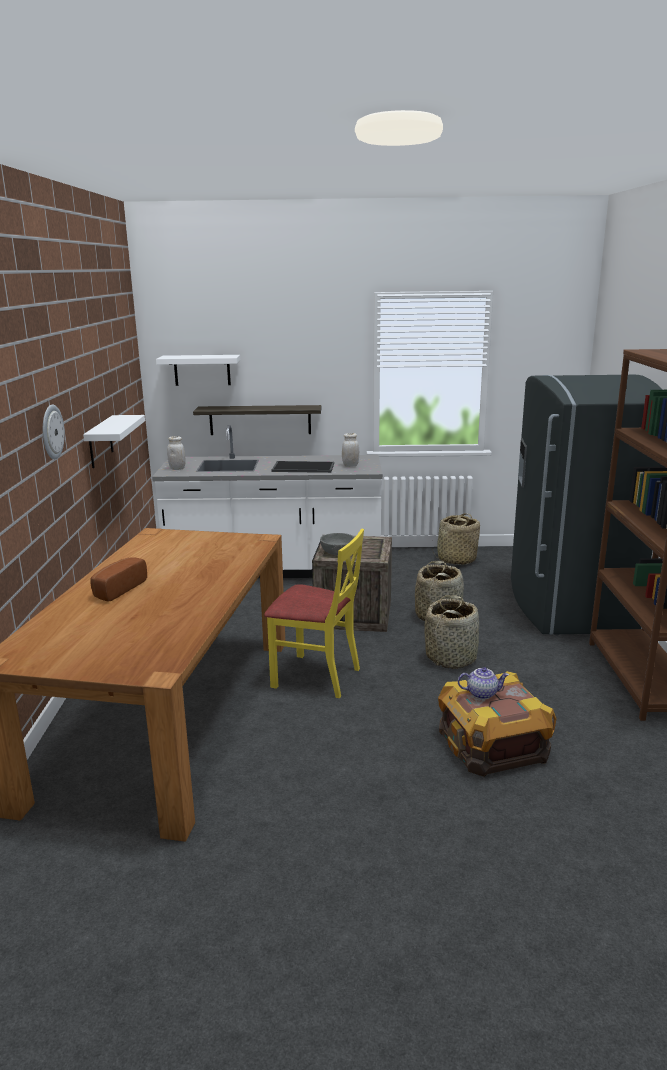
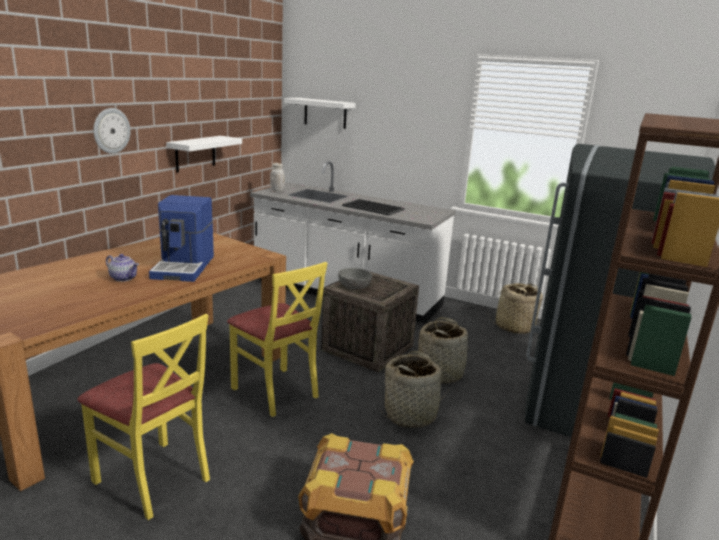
camera: 25 degrees right, 0 degrees up
(117, 589) = (102, 265): bread -> none
(206, 569) = (185, 267): none -> coffee machine
(260, 420) = (365, 163): shelf -> none
(298, 783) = (153, 478): none -> yellow chair
(350, 465) = (415, 213): white jar -> none
(482, 693) = (346, 457): teapot -> teapot (124, 278)

